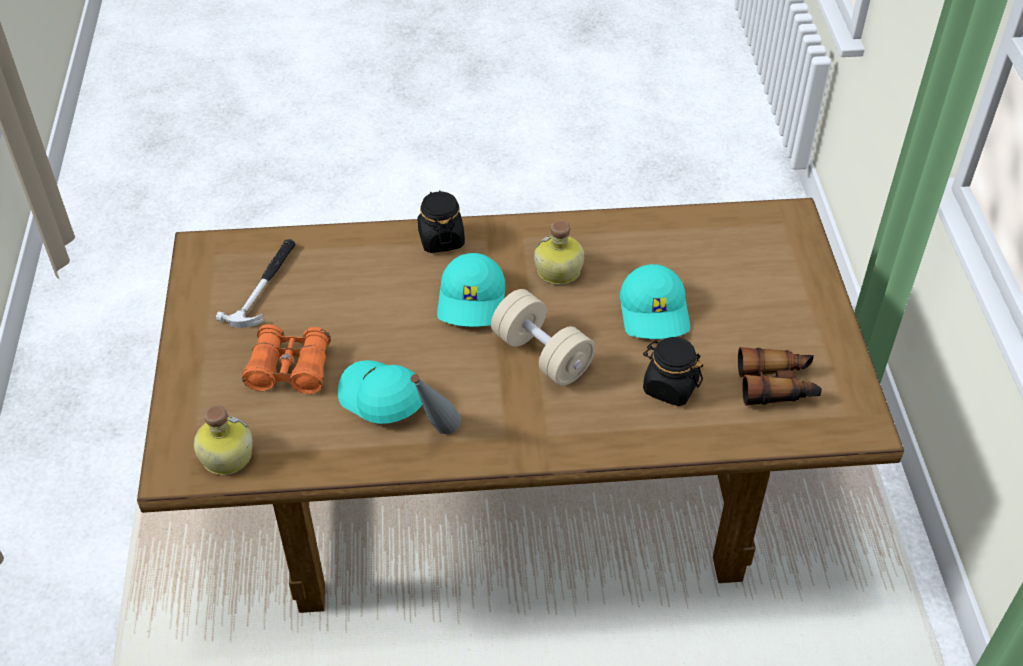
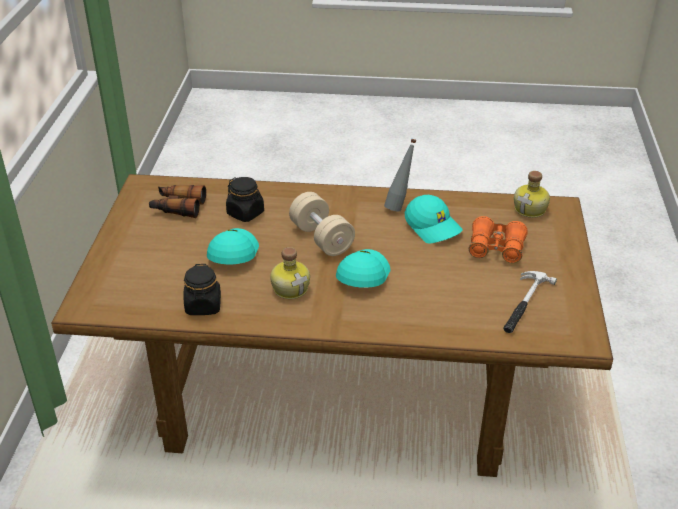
camera: 170 degrees left, 10 degrees down
(441, 239) = (379, 323): black jar -> black jar (203, 306)

